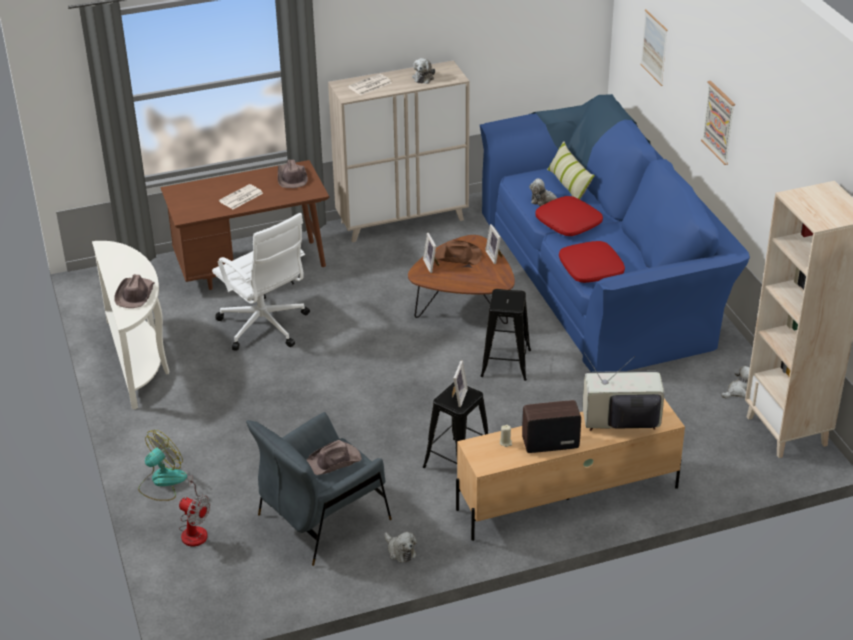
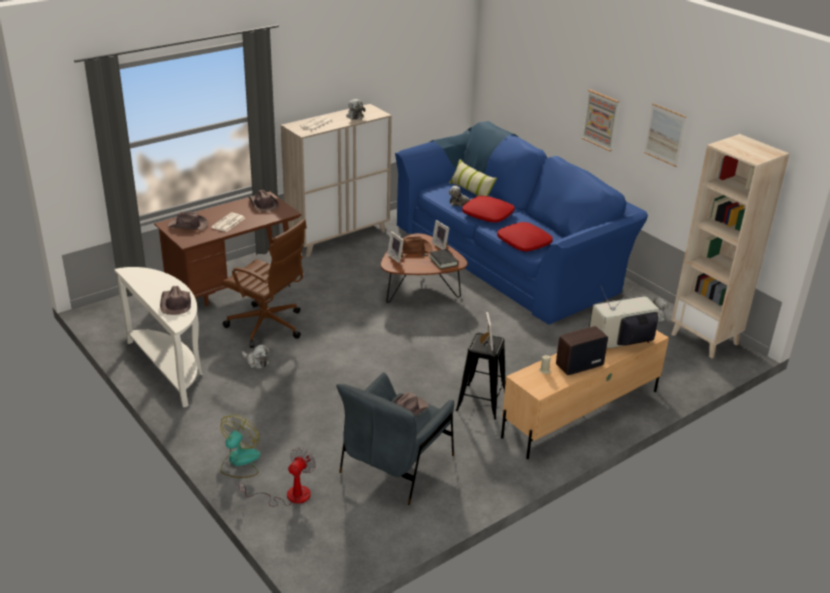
camera: 20 degrees left, 5 degrees down
(194, 529) = (289, 496): fan -> fan turned 75 degrees counterclockwise
(195, 195) = (188, 225): none -> brown hat
(265, 327) = (268, 327): white office chair -> brown office chair
(400, 551) = (475, 479): plush toy -> plush toy (256, 362)
(485, 278) = (443, 261): none -> black book
(506, 363) = (475, 324): black stool -> none
(654, 47) = (523, 78): picture -> picture (664, 135)

